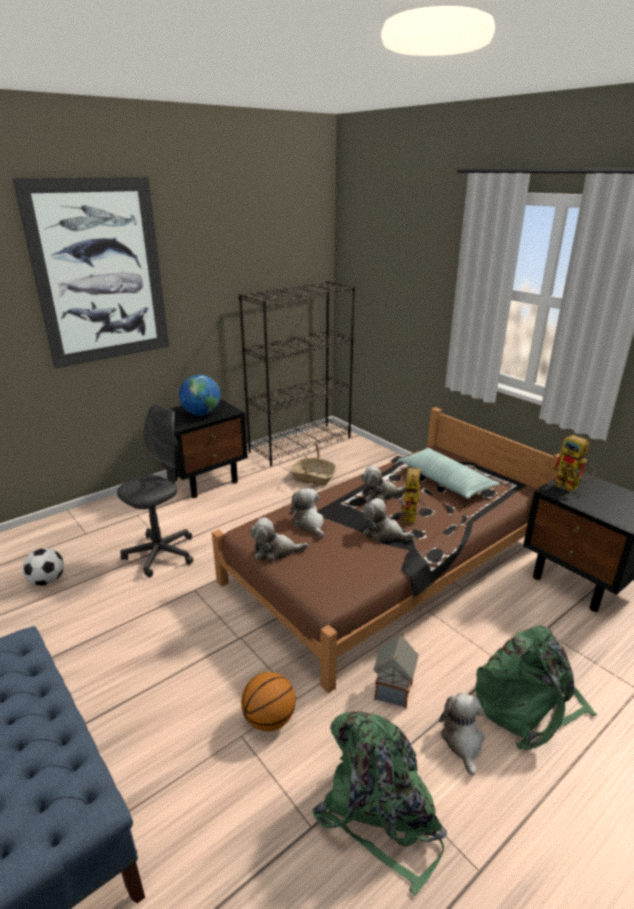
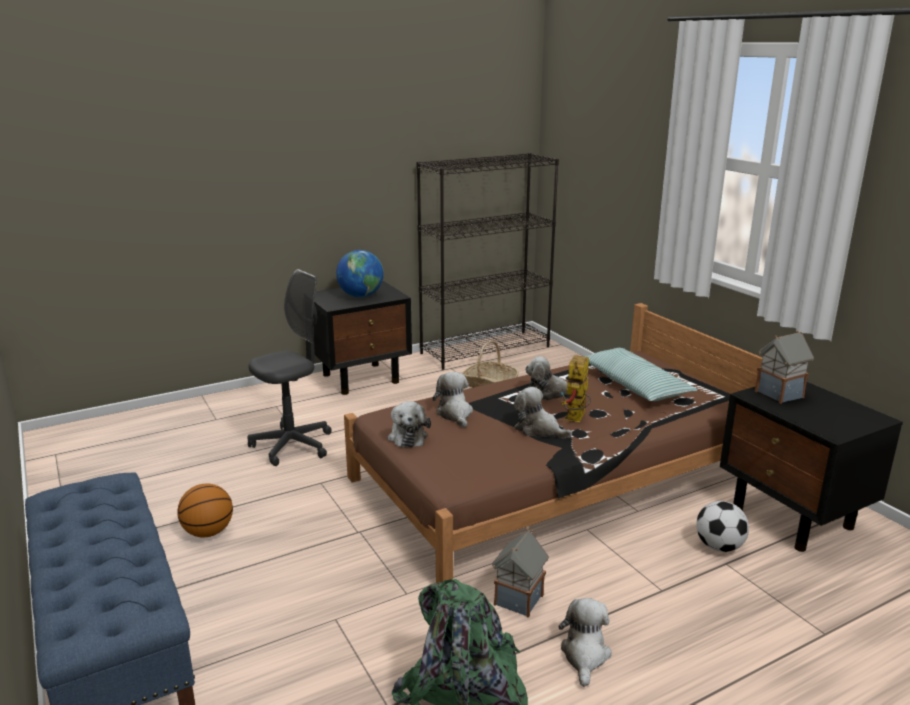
camera: 10 degrees right, 5 degrees down
(47, 581) = (166, 459): football -> football (719, 546)
(100, 273) = (259, 129): picture -> none
(269, 719) = (369, 608): basketball -> basketball (208, 532)
(275, 551) = (407, 436): plush toy -> plush toy turned 105 degrees counterclockwise
(527, 705) = (676, 632): green backpack -> none
(571, 487) = (779, 394): toy robot -> toy house

